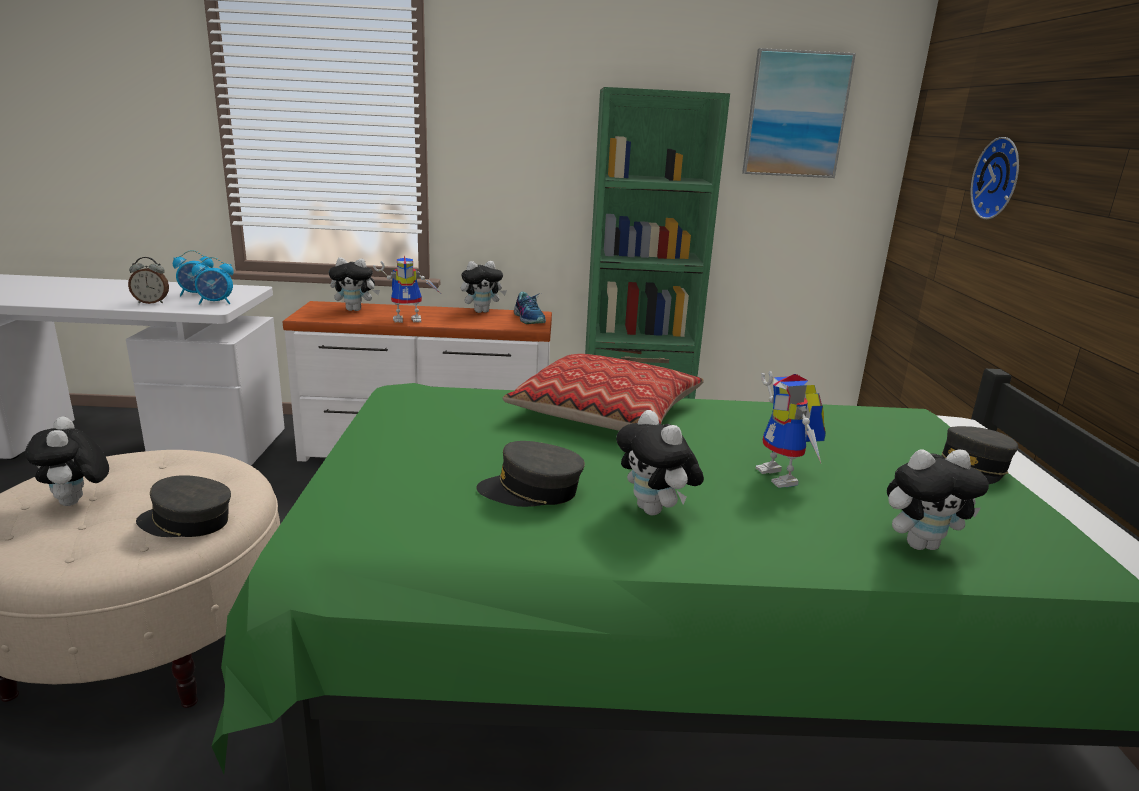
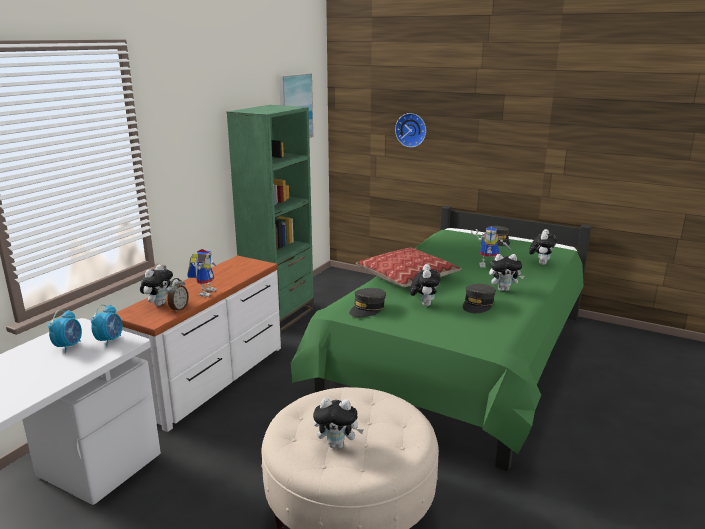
camera: 60 degrees left, 0 degrees up
(152, 302) = (72, 364): alarm clock -> alarm clock (178, 309)
(186, 522) = (389, 409): grey cap -> grey cap (367, 309)
(482, 311) = (214, 271): plush toy -> plush toy (424, 304)
(529, 318) = (246, 262): shoe -> none

